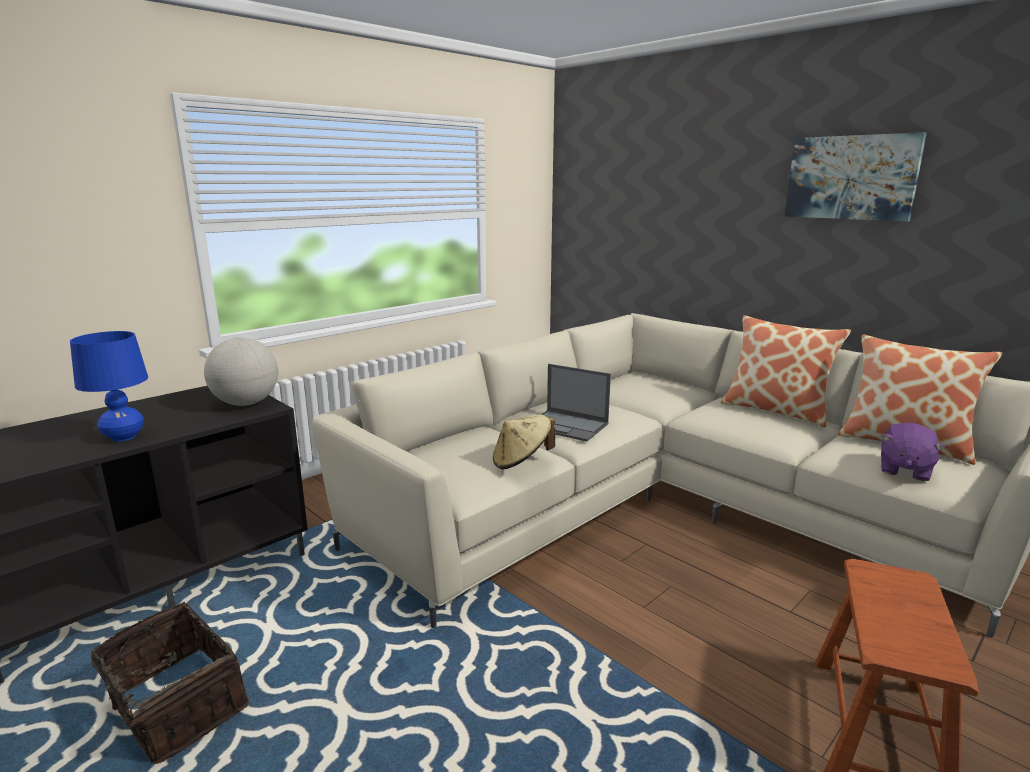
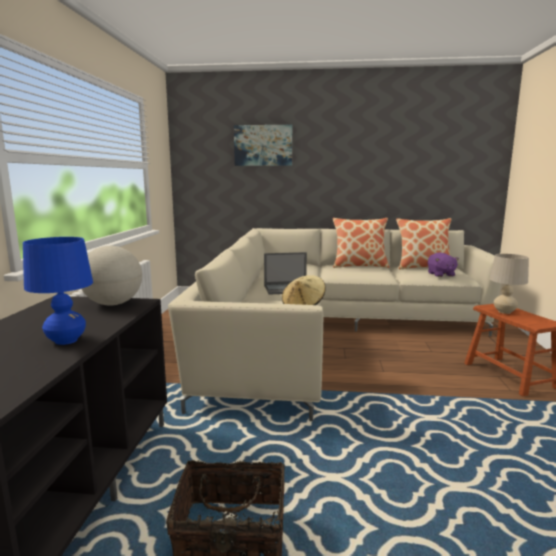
camera: 40 degrees left, 5 degrees down
(851, 177) = (367, 144): picture -> picture (263, 145)
(885, 595) = (504, 312): none -> beige table lamp

